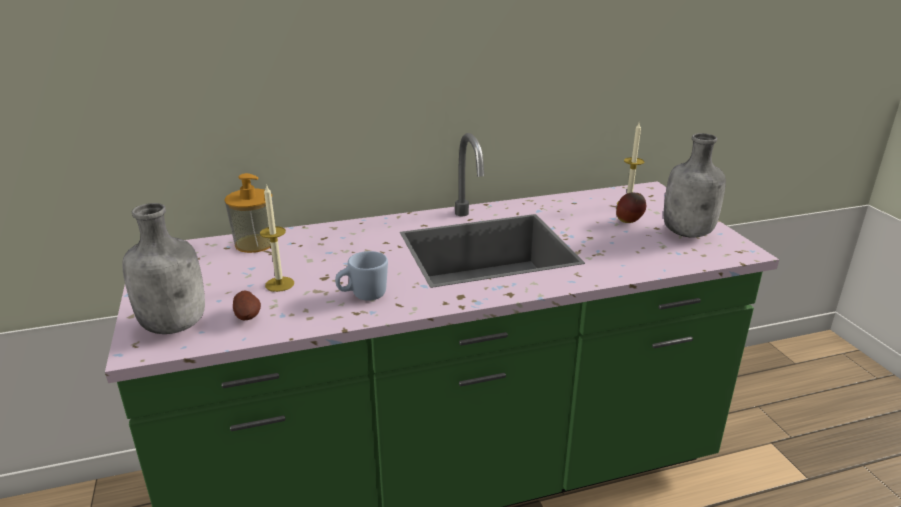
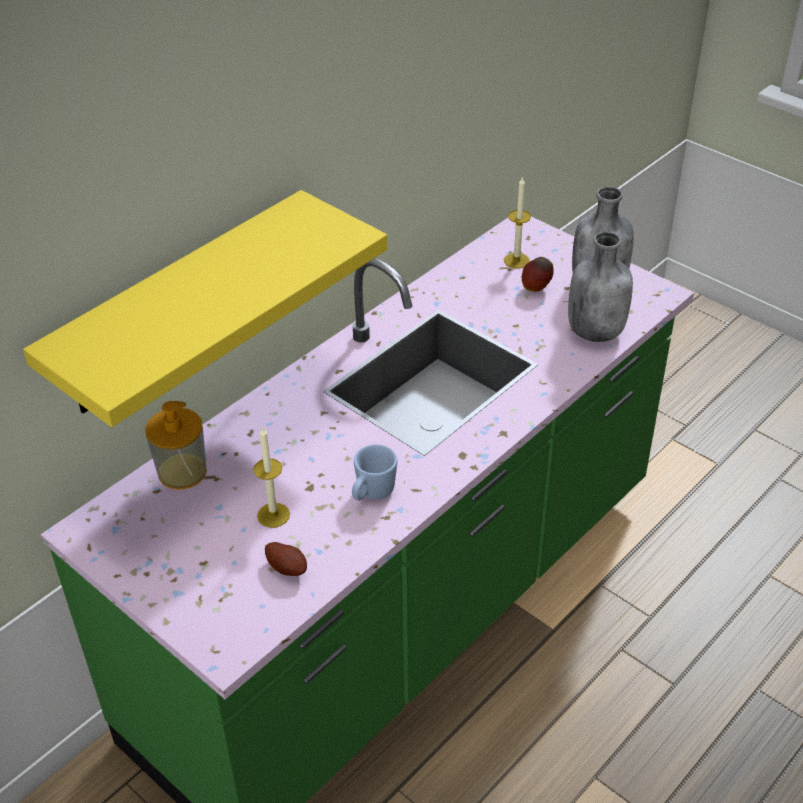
camera: 30 degrees left, 15 degrees up
(176, 325) = (227, 610): grey bottle -> grey bottle (595, 331)
(292, 112) = (180, 305): none -> yellow shelf

